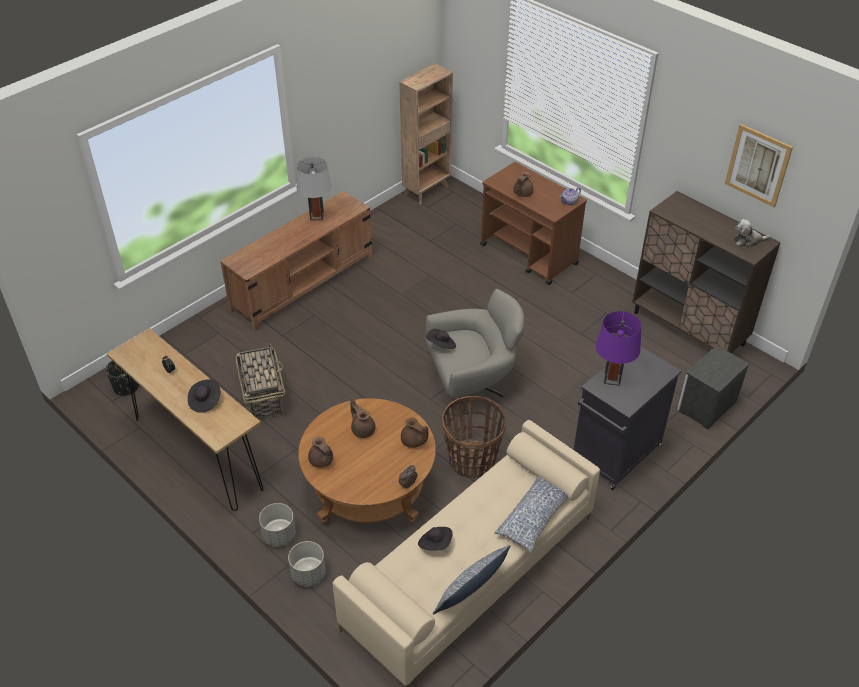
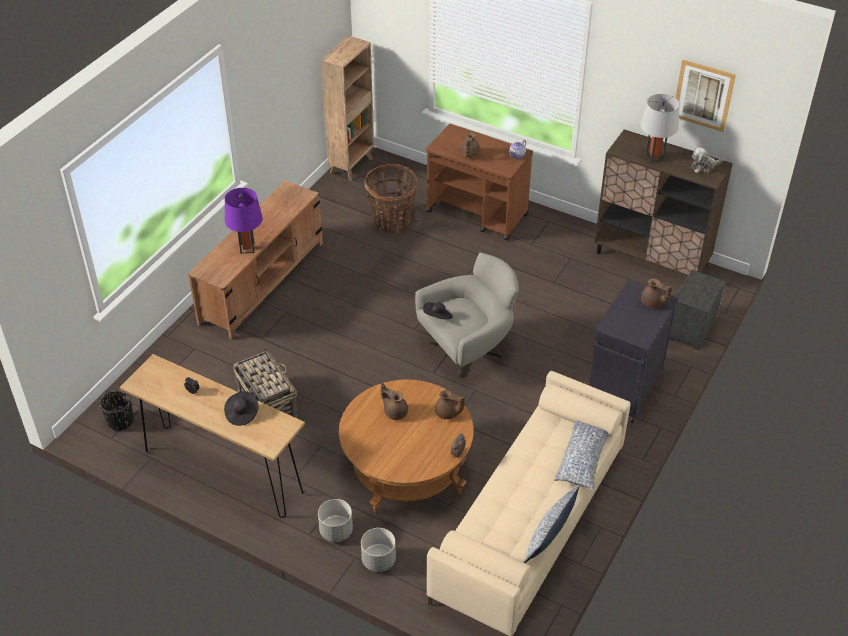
camera: 15 degrees left, 0 degrees up
(316, 216) = (268, 210): grey table lamp -> grey table lamp (654, 157)
(321, 461) = (367, 449): brown teapot -> brown teapot (653, 302)
(435, 543) = (502, 502): black hat -> none
(472, 460) = (494, 422): basket -> basket (392, 221)
(612, 378) = (620, 317): purple table lamp -> purple table lamp (247, 248)

